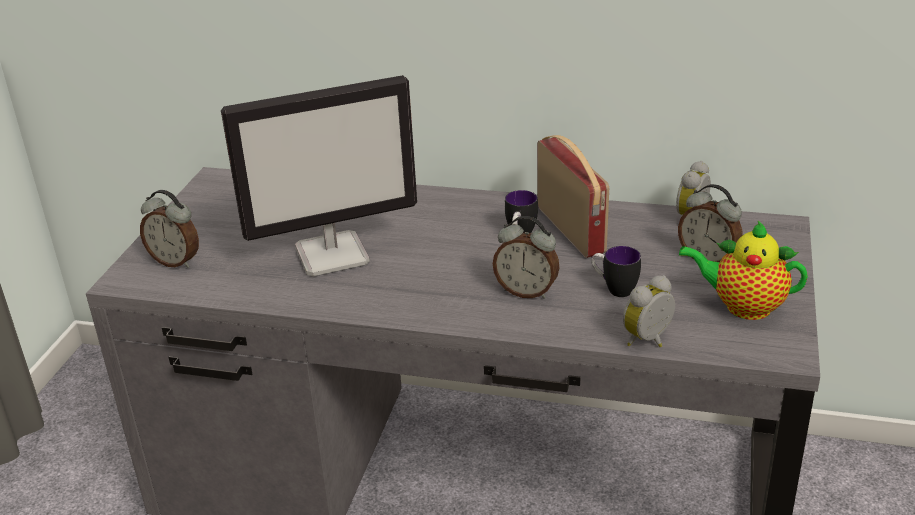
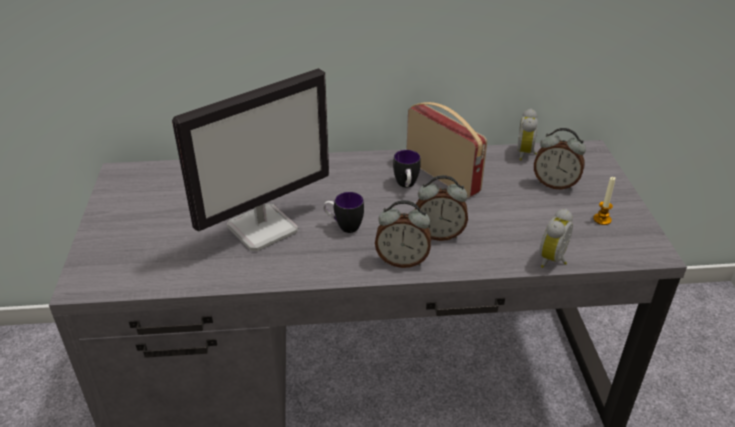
camera: 20 degrees left, 5 degrees up
(176, 261) = (123, 257): alarm clock -> alarm clock (402, 260)
(614, 289) = (503, 221): mug -> mug (344, 226)
(742, 306) = (602, 219): teapot -> candle

